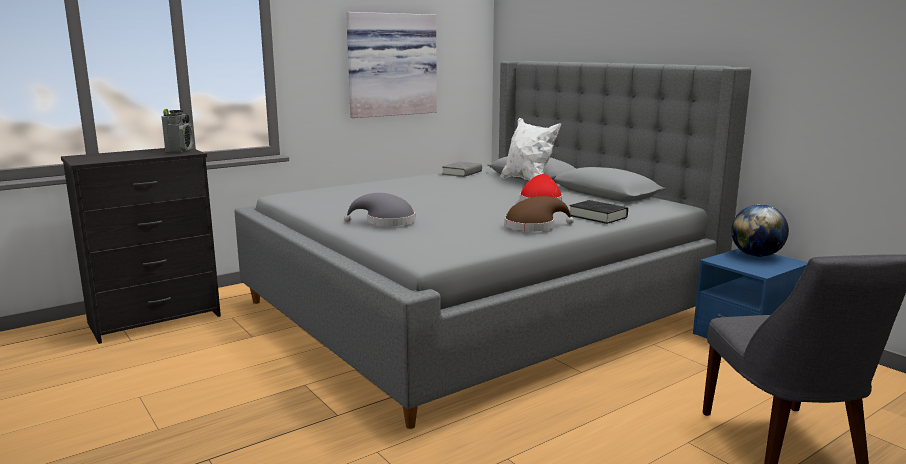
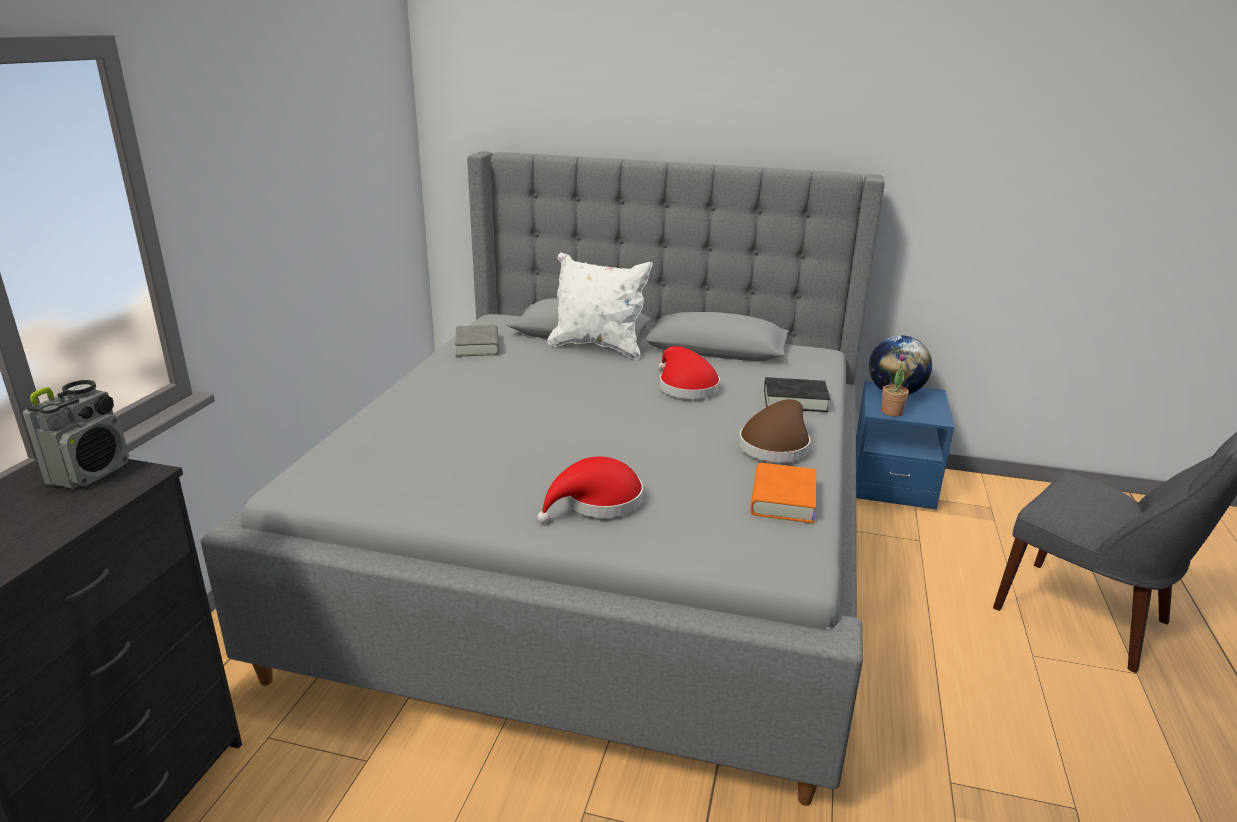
camera: 40 degrees left, 10 degrees up
(180, 150) = (91, 473): radio -> radio turned 60 degrees clockwise
(386, 222) = (597, 502): grey hat -> red hat
(390, 65) = (314, 181): picture -> none
(483, 241) = (783, 499): none -> orange book
(727, 262) = (891, 412): none -> potted plant

